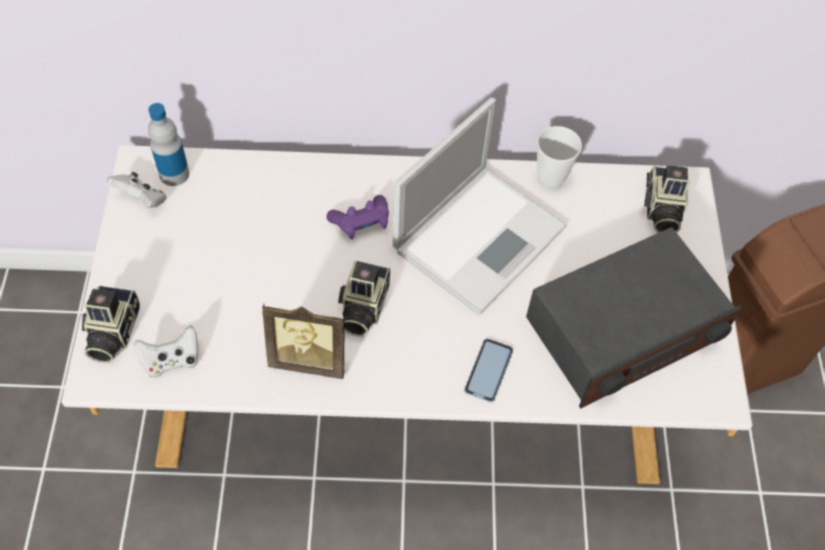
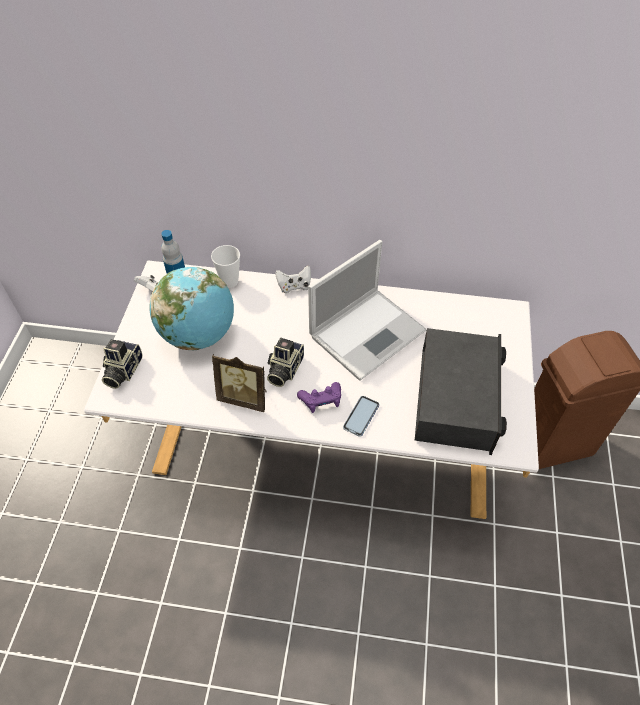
camera: 10 degrees right, 5 degrees down
(171, 360) = (156, 391): white game controller -> white game controller (294, 286)
(222, 262) = (199, 334): none -> globe
(361, 223) = (291, 317): purple game controller -> purple game controller (321, 401)
(550, 180) = (419, 301): cup -> cup (229, 281)
(624, 330) = (456, 399): radio -> radio turned 60 degrees counterclockwise
(660, 210) = (492, 325): camera -> none

